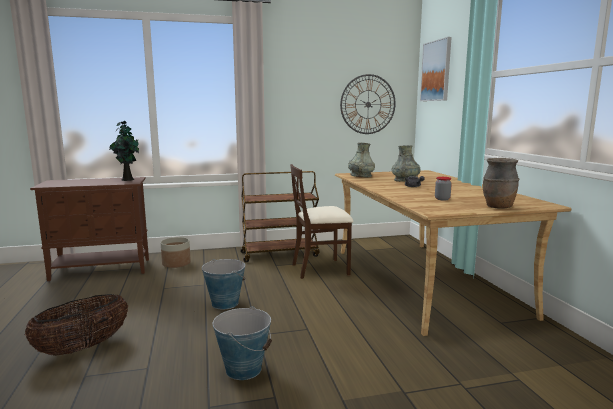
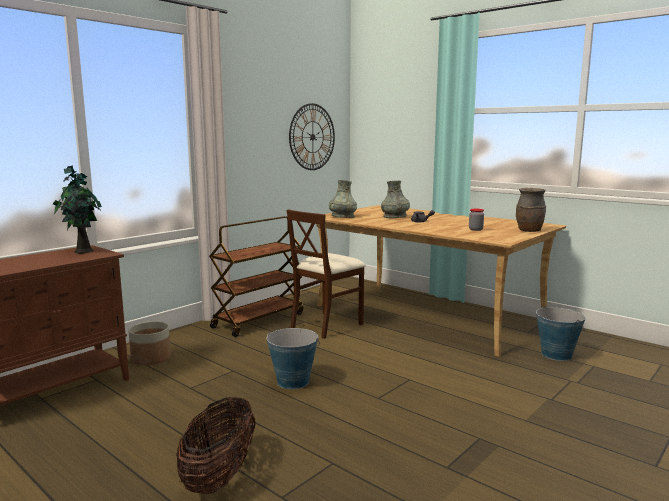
camera: 35 degrees left, 0 degrees up
(244, 369) = (419, 428): bucket -> bucket (556, 354)
(436, 71) = (381, 103): picture -> none

